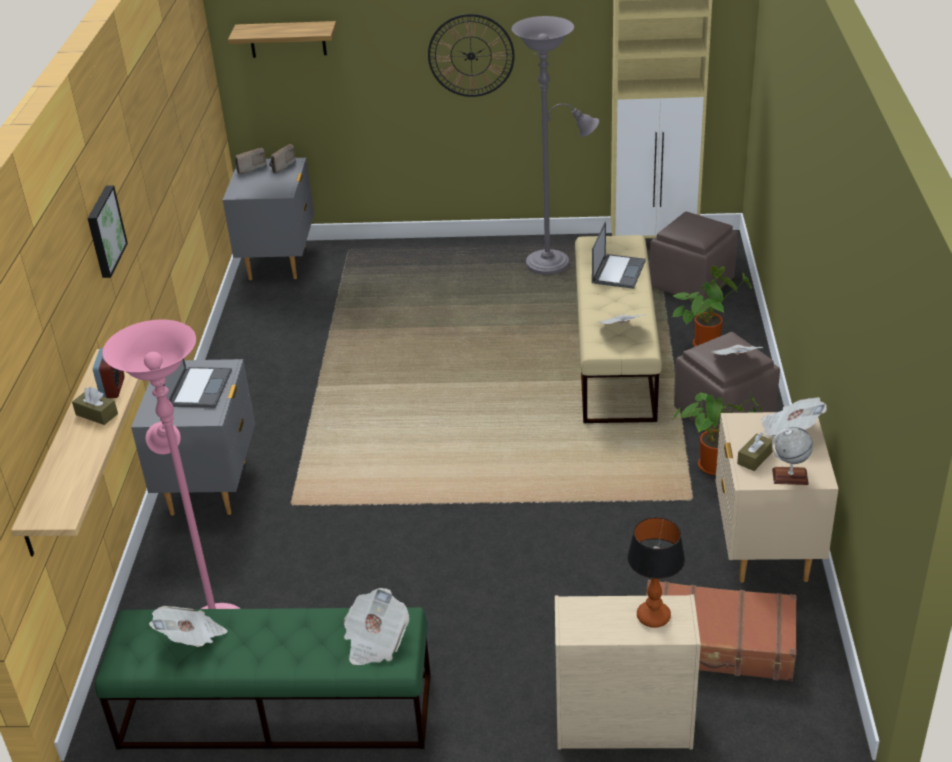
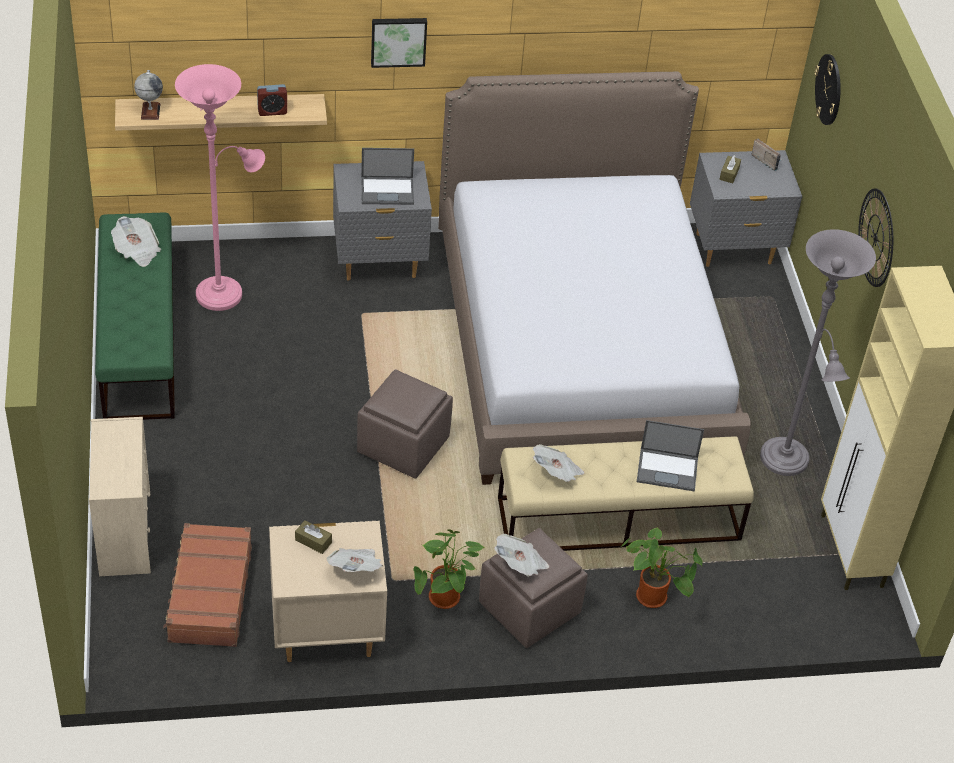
camera: 75 degrees right, 10 degrees up
(96, 414) = (240, 110): brown tissue box -> brown tissue box (729, 174)
(280, 167) = (775, 181): radio -> none
(287, 39) = (829, 89): shelf -> wall clock
(375, 641) = (132, 343): newspaper -> none
(388, 359) = (580, 349): none -> bed
(653, 616) = (118, 473): table lamp -> none
(692, 284) = (773, 586): brown ottoman -> brown ottoman (402, 445)
(790, 477) = (288, 564): globe -> globe (150, 111)

